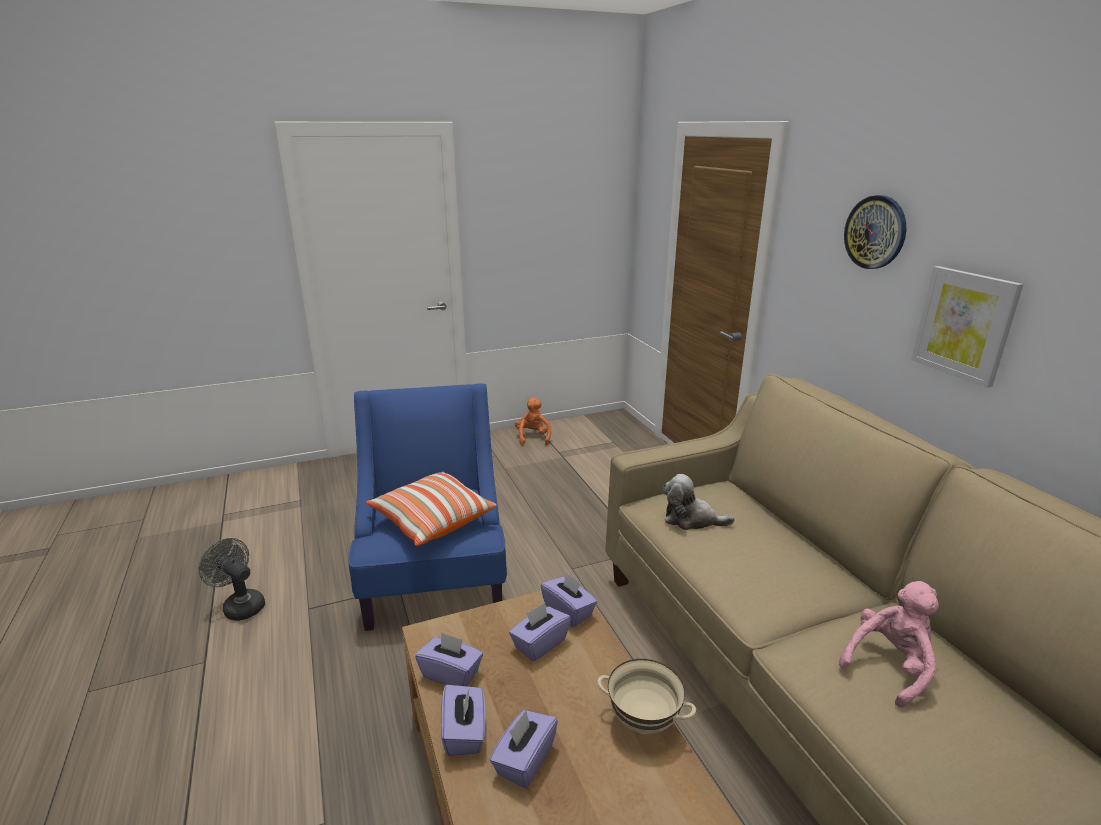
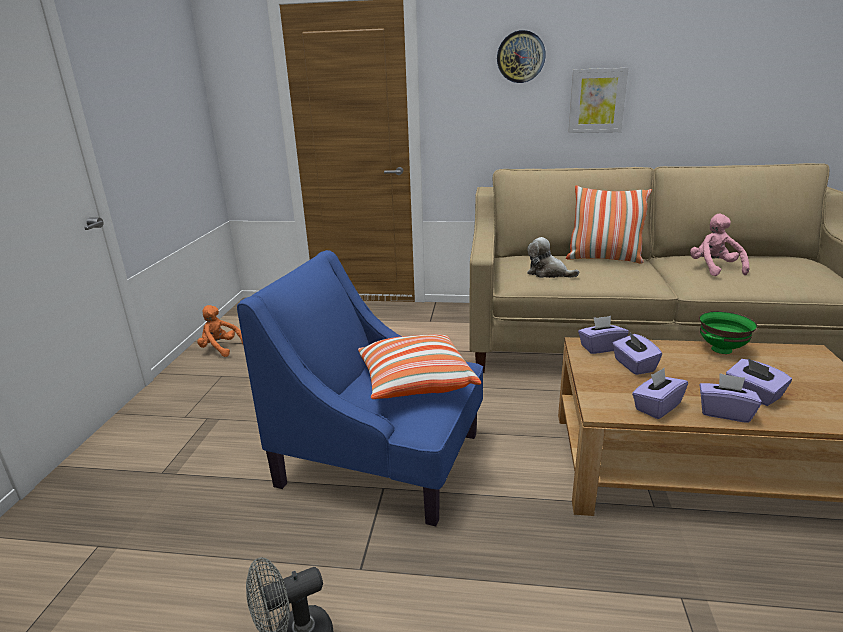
camera: 60 degrees left, 0 degrees up
(643, 721) = (721, 349): beige bowl -> green bowl
(691, 519) = (548, 273): plush toy -> plush toy turned 75 degrees clockwise
(803, 552) = (604, 259): none -> pillow

